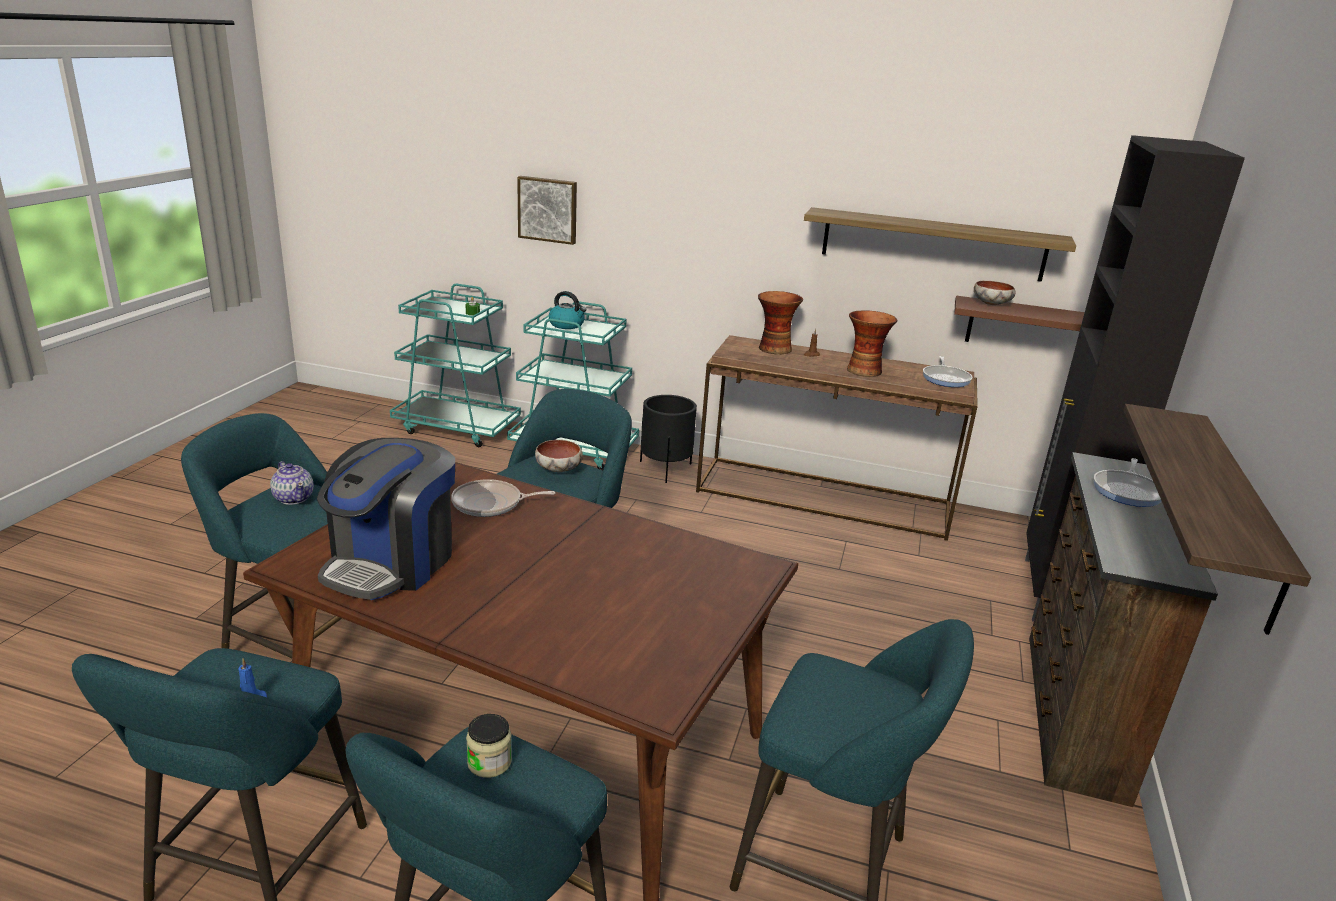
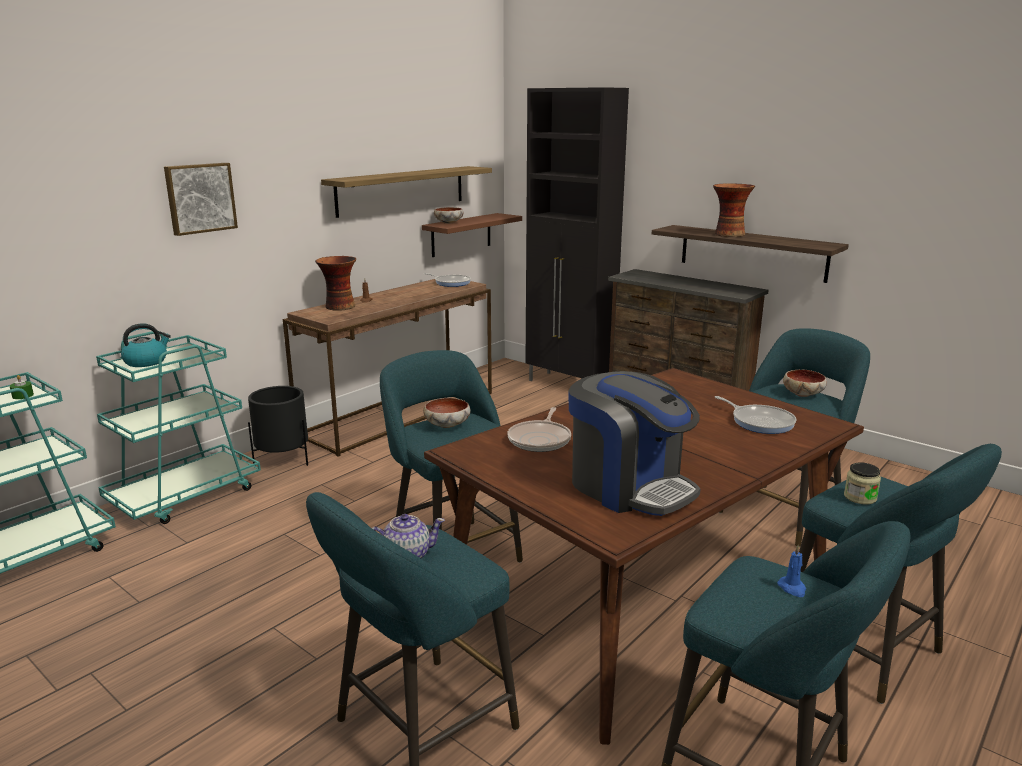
camera: 65 degrees left, 5 degrees down
(548, 209) = (61, 242): picture -> picture (200, 198)
(864, 370) = (414, 295): vase -> vase (728, 234)
(868, 710) = (802, 394): none -> bowl
(1128, 491) = (661, 278): frying pan -> frying pan (760, 422)

